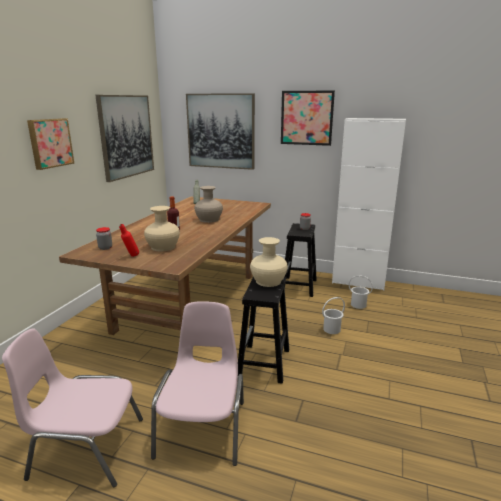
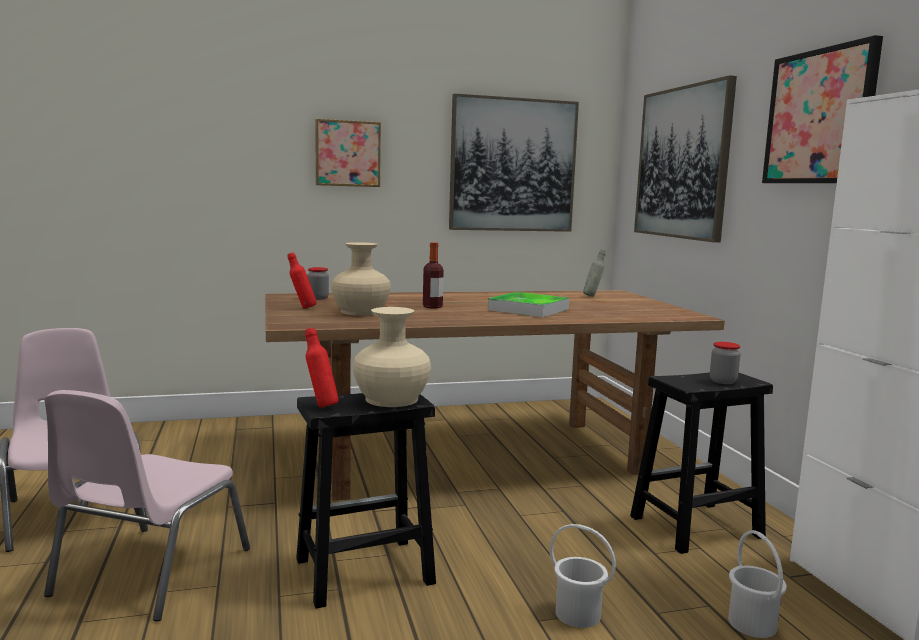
camera: 55 degrees right, 10 degrees down
(203, 427) = (149, 572): pink chair -> pink chair turned 135 degrees clockwise
(209, 219) = (528, 309): beige vase -> tray
(263, 296) = (321, 406): none -> red bottle

